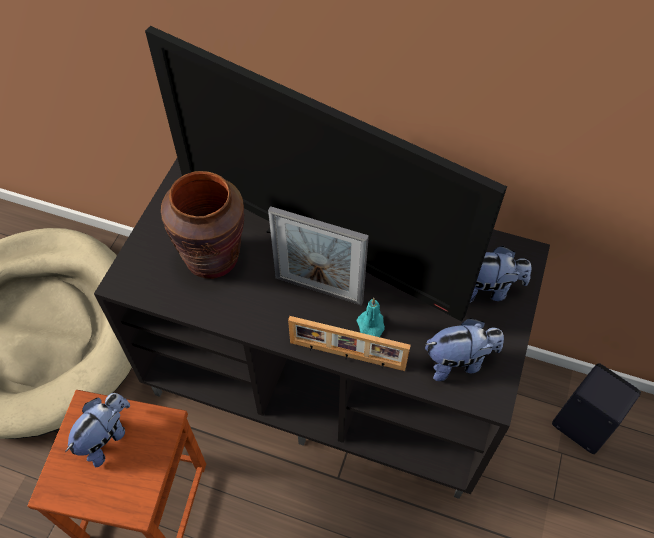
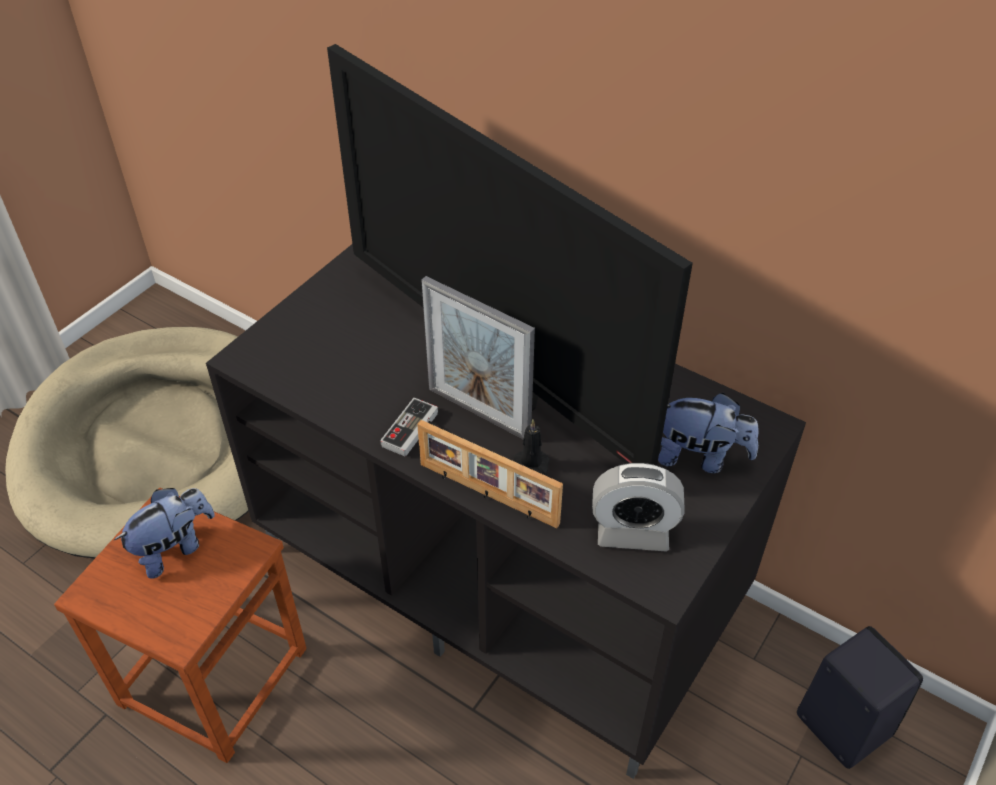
camera: 15 degrees right, 10 degrees down
(213, 257) = (361, 352): brown vase -> none
(277, 316) = (416, 432): none -> game controller
(371, 326) = (531, 468): turquoise candle -> black candle
(458, 361) = (633, 532): plush toy -> alarm clock

